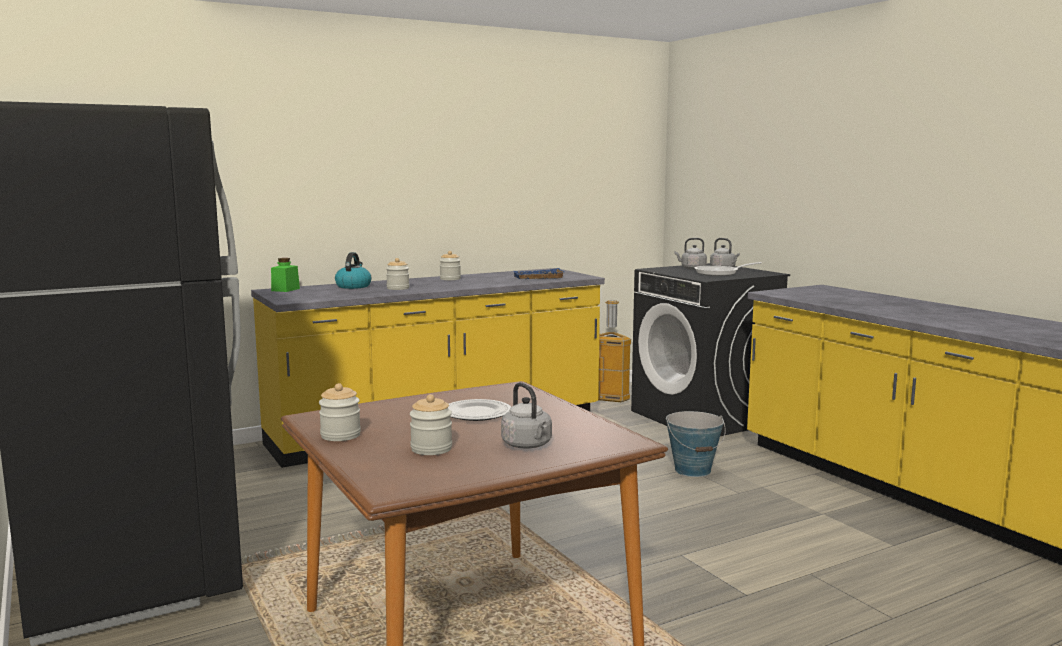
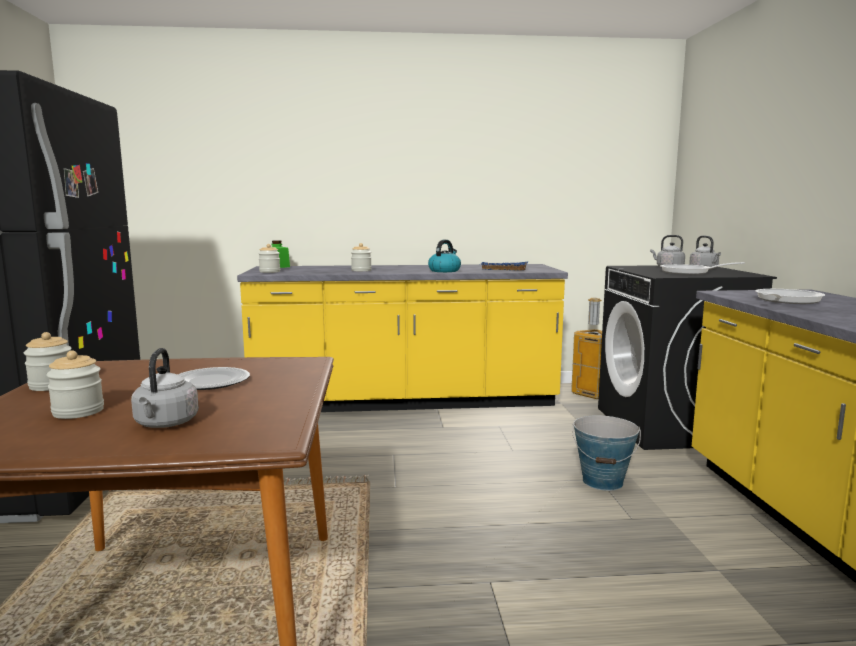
camera: 25 degrees right, 0 degrees up
(353, 286) = (333, 267): kettle -> kettle (444, 271)
(450, 279) = (424, 267): jar -> jar (269, 272)
(825, 297) = (785, 301): none -> frying pan

